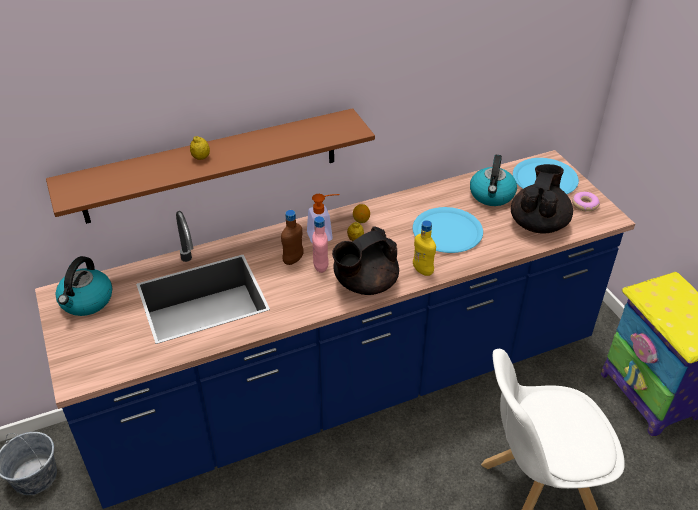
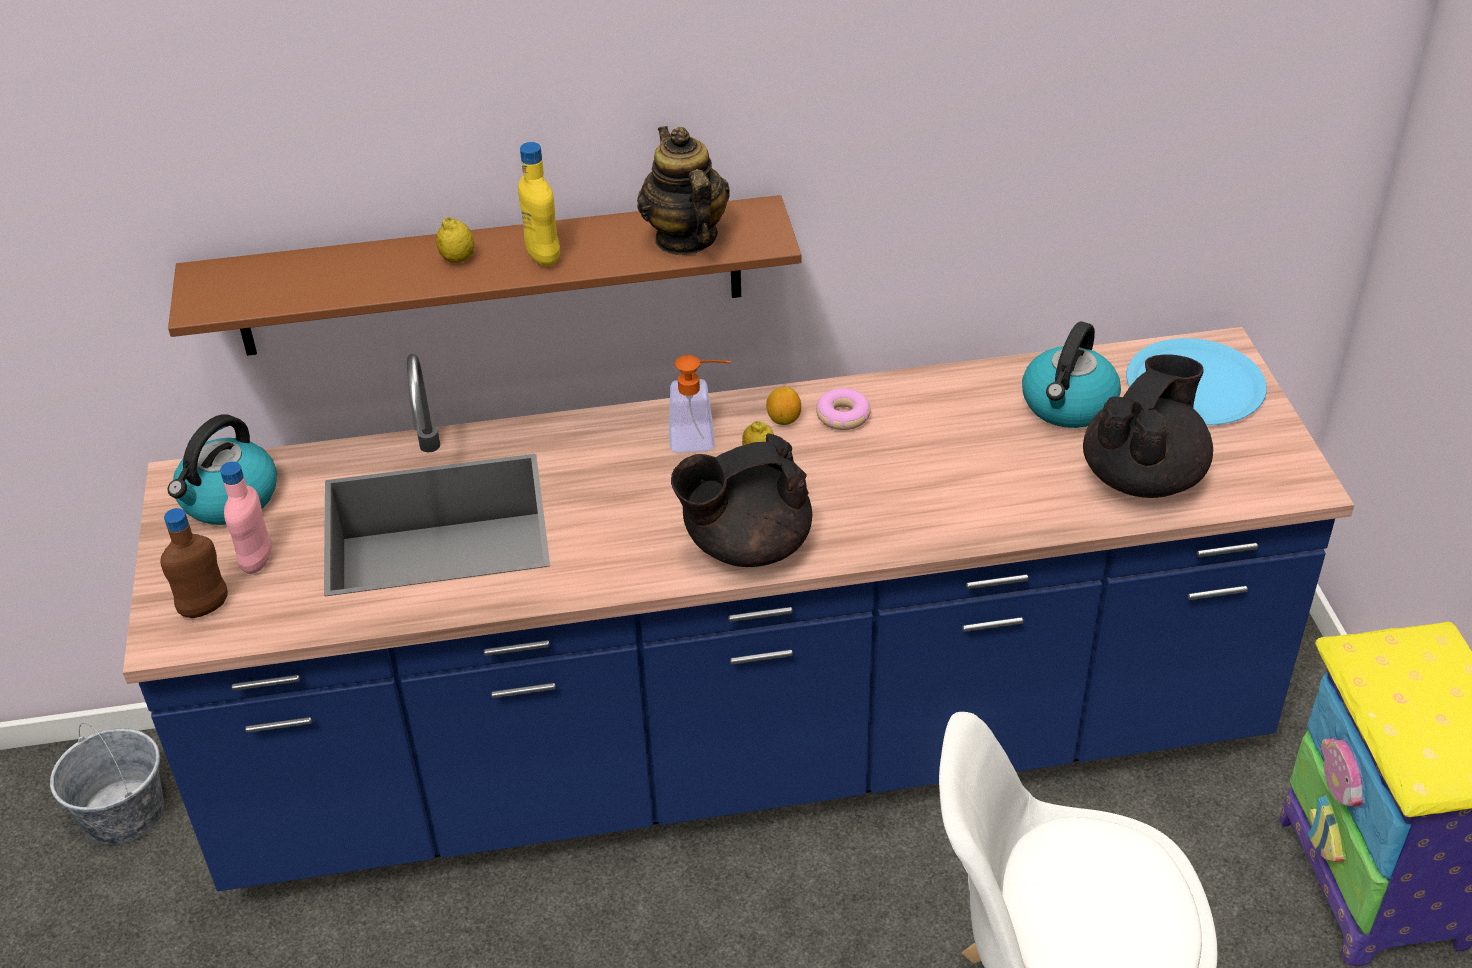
camera: 15 degrees right, 0 degrees up
(293, 260) = (626, 478): brown bottle -> brown bottle (205, 608)
(314, 134) = (685, 238): none -> teapot
(321, 266) = (673, 498): pink bottle -> pink bottle (257, 561)
(423, 270) = (869, 536): yellow bottle -> yellow bottle (543, 257)
(447, 231) = (948, 465): blue plate -> none
(584, 205) = (1259, 451): donut -> donut (843, 416)

